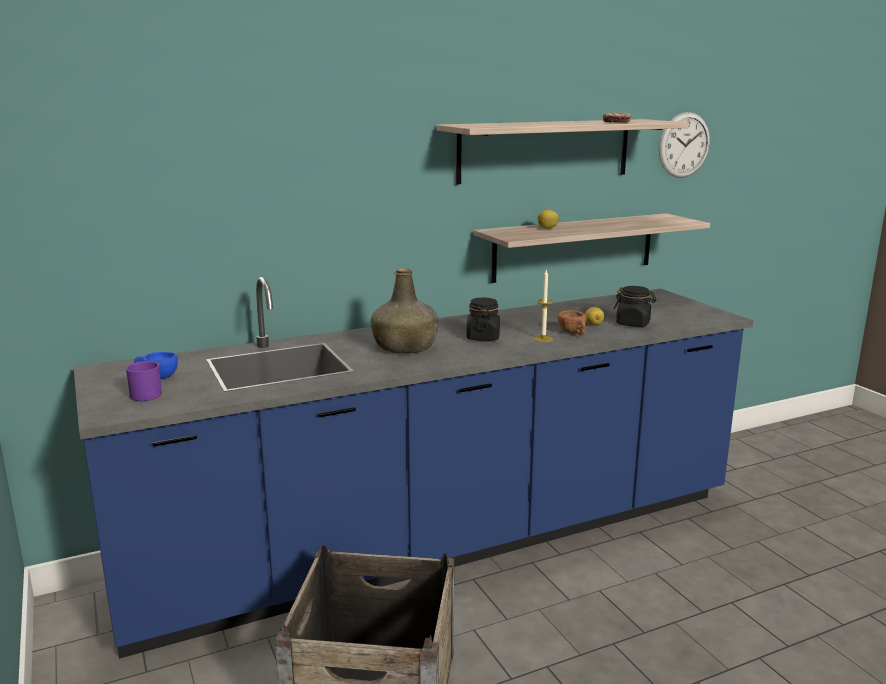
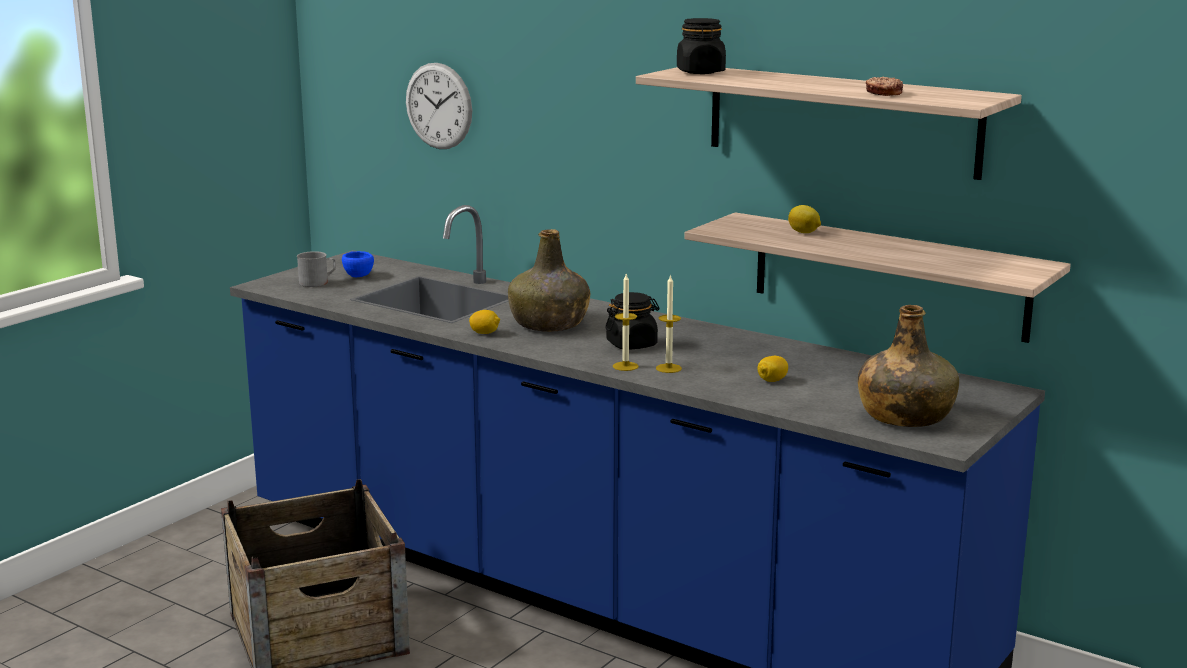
camera: 60 degrees right, 0 degrees up
(147, 393) = (318, 282): purple mug -> grey mug
(397, 366) = (485, 333): none -> lemon
(526, 347) = (625, 366): none -> candle
(573, 333) = (715, 377): brown cup -> none
(633, 323) = (812, 398): black jar -> black jar (701, 72)
(678, 315) = (905, 416): none -> green bottle
(684, 145) = (1111, 150): wall clock -> wall clock (438, 106)

